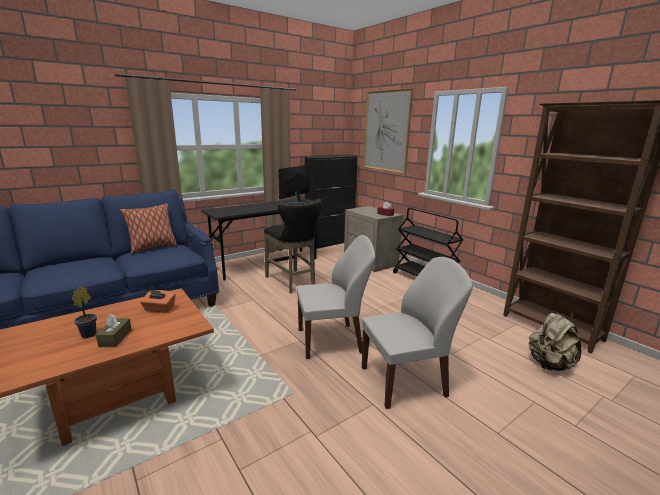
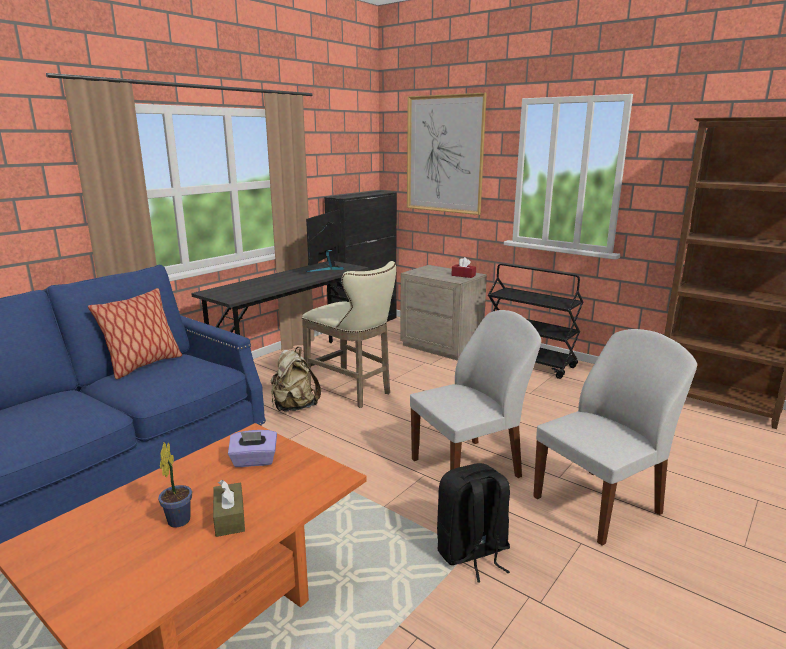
camera: 15 degrees left, 0 degrees up
(159, 309) = (254, 461): orange tissue box -> purple tissue box
(292, 282) = (352, 391): black stool -> beige stool
(294, 395) = (472, 553): none -> black backpack
(549, 365) = (744, 451): beige backpack -> beige backpack (294, 407)

